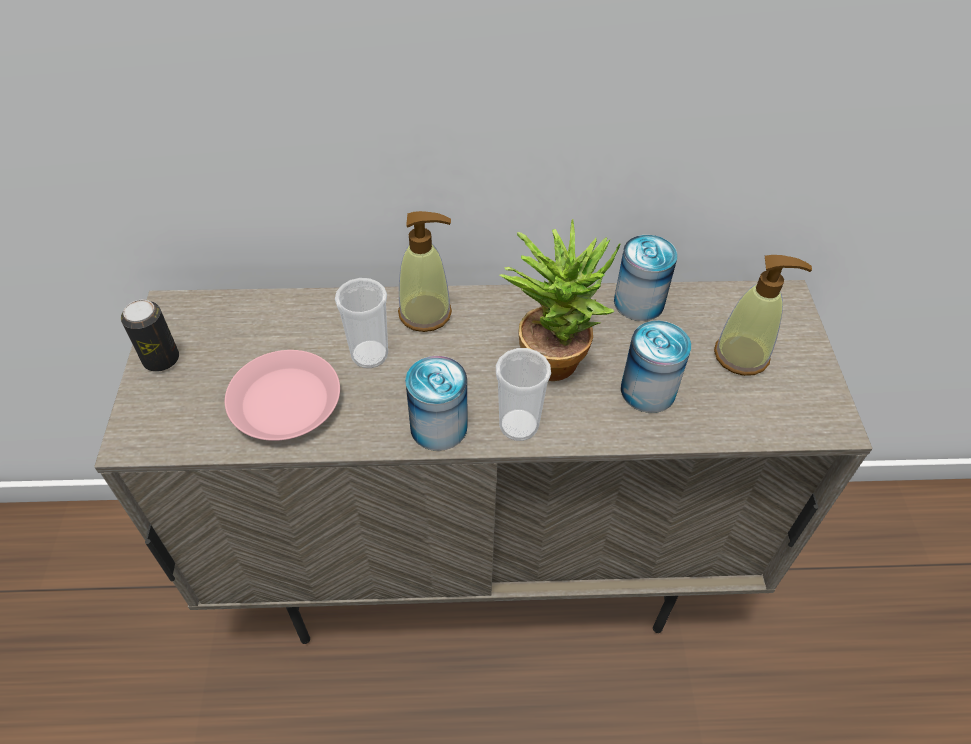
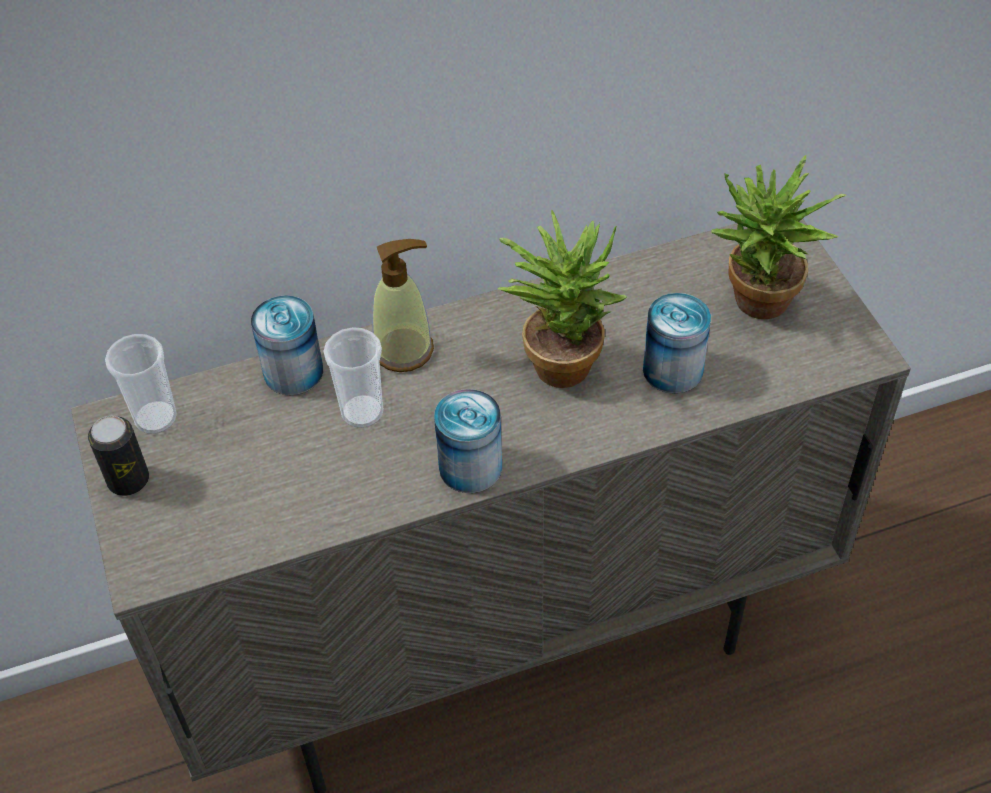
camera: 15 degrees left, 0 degrees up
(285, 401) = (293, 486): pink plate -> none
(518, 425) = (553, 442): cup -> cup (155, 418)
(639, 302) = (630, 277): can -> can (293, 372)
(742, 355) = (755, 307): soap dispenser -> potted plant

